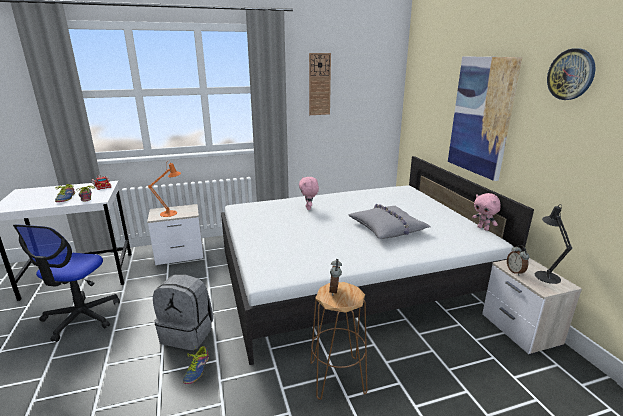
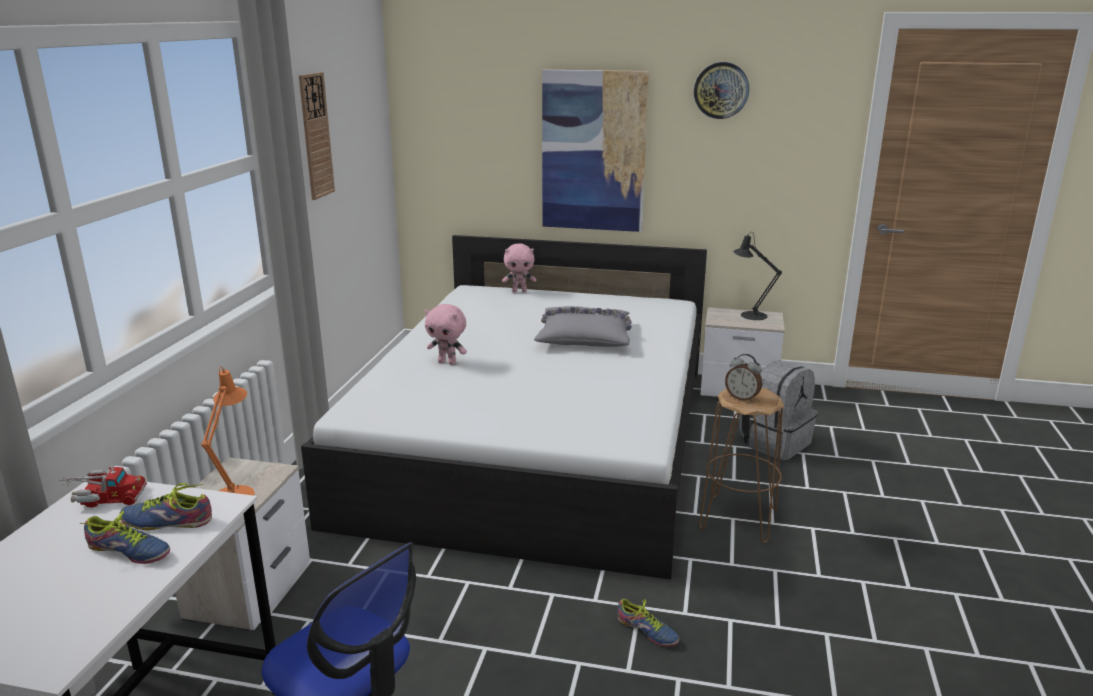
camera: 60 degrees left, 0 degrees up
(188, 334) = (549, 624): grey backpack -> grey backpack (774, 443)
(483, 228) = (644, 297): pink plush toy -> pink plush toy (519, 291)
(515, 272) = (733, 323): alarm clock -> none

